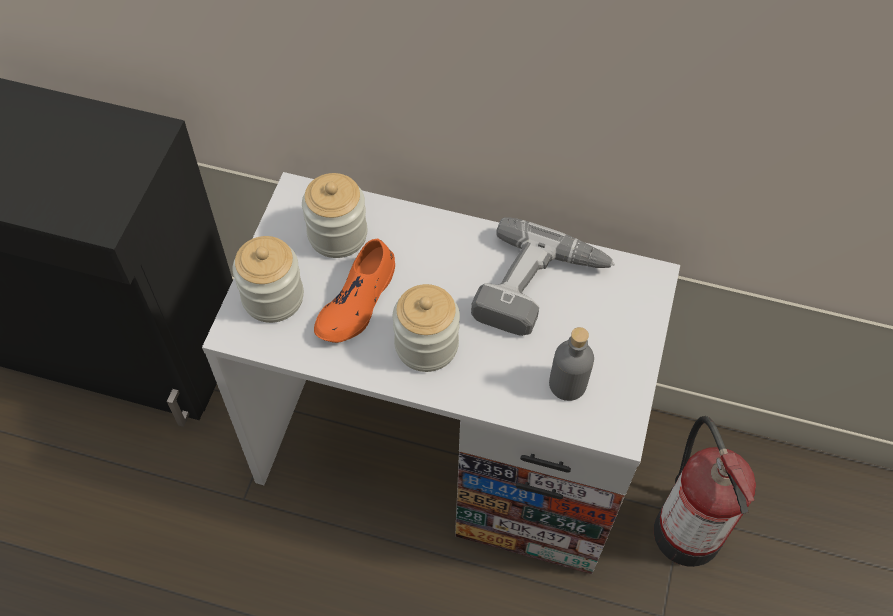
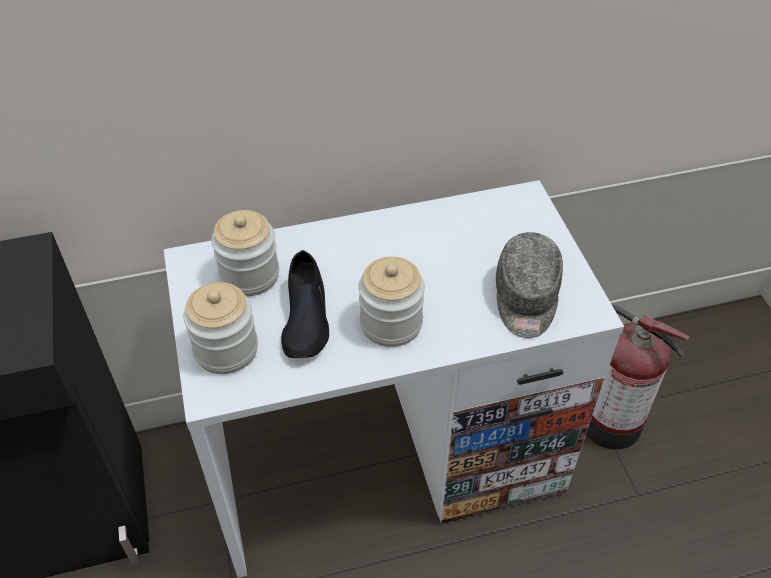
camera: 30 degrees left, 10 degrees down
(357, 301) = (306, 318): orange shoe -> black shoe
(539, 289) = (449, 241): power drill -> none
(567, 384) = (526, 298): grey bottle -> grey cap

